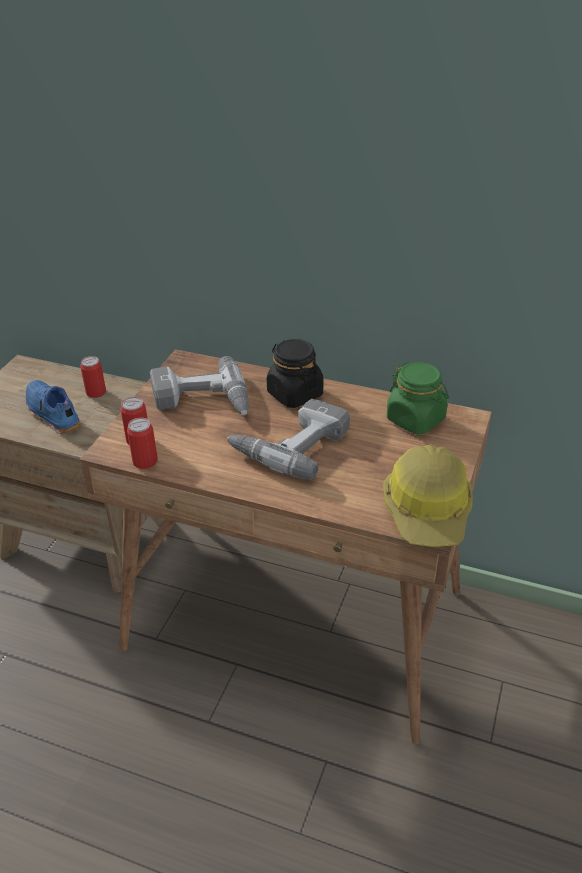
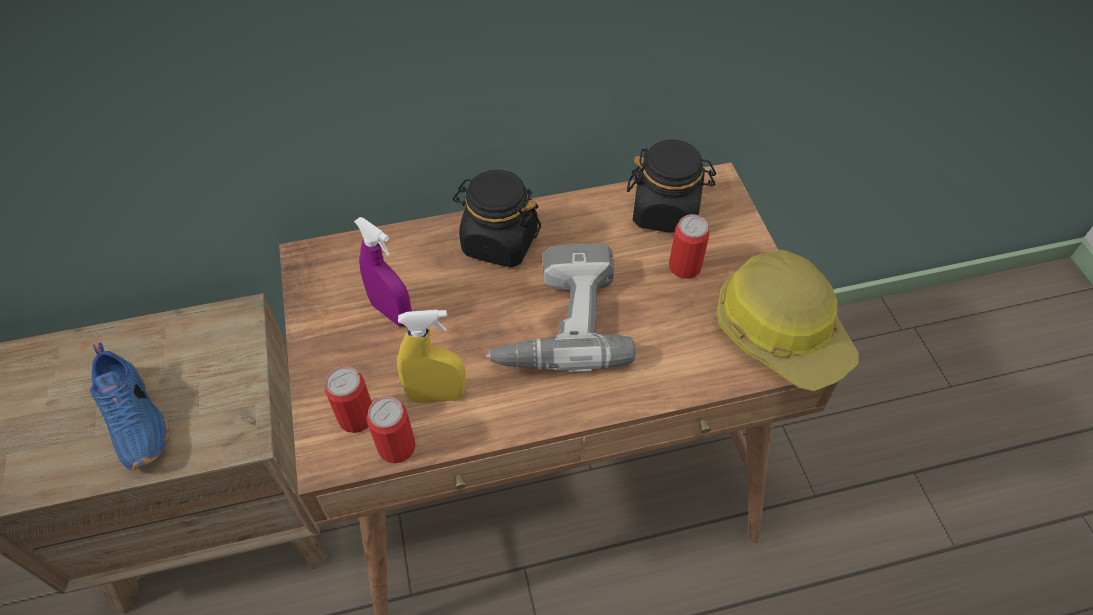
camera: 35 degrees left, 15 degrees up
(52, 415) = (138, 419): blue shoe -> blue shoe turned 135 degrees counterclockwise
(96, 392) = (174, 350): can -> can (684, 267)
(188, 449) = (436, 395): none -> yellow spray bottle
(202, 402) = (392, 312): power drill -> purple spray bottle
(416, 419) = (665, 211): green jar -> black jar

